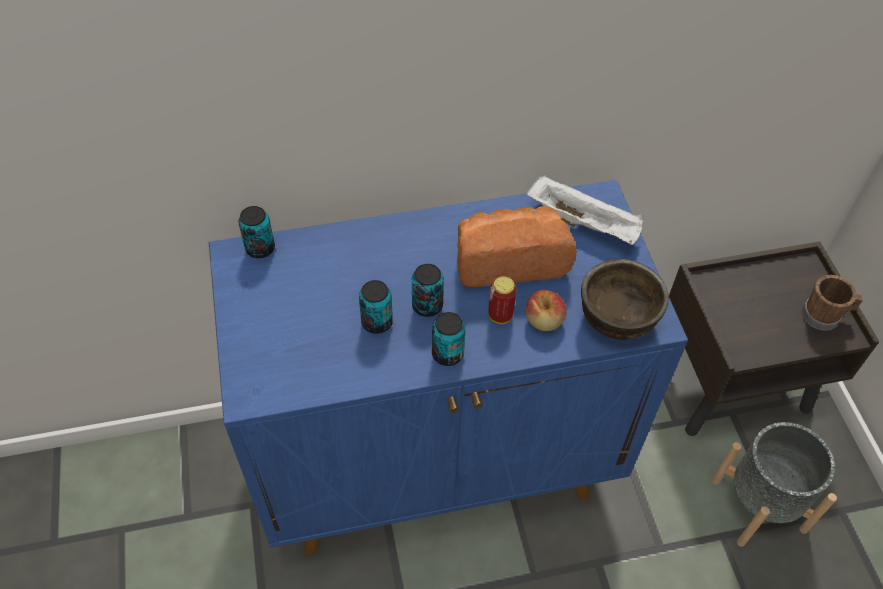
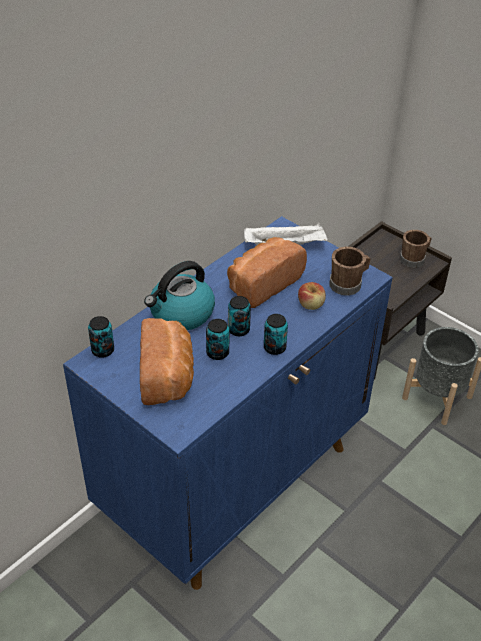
camera: 35 degrees left, 10 degrees down
(298, 320) = (168, 376): none -> bread
(381, 249) = (181, 314): none -> kettle
(500, 316) = (285, 314): can -> none
(618, 318) = (348, 284): brown bowl -> brown mug

